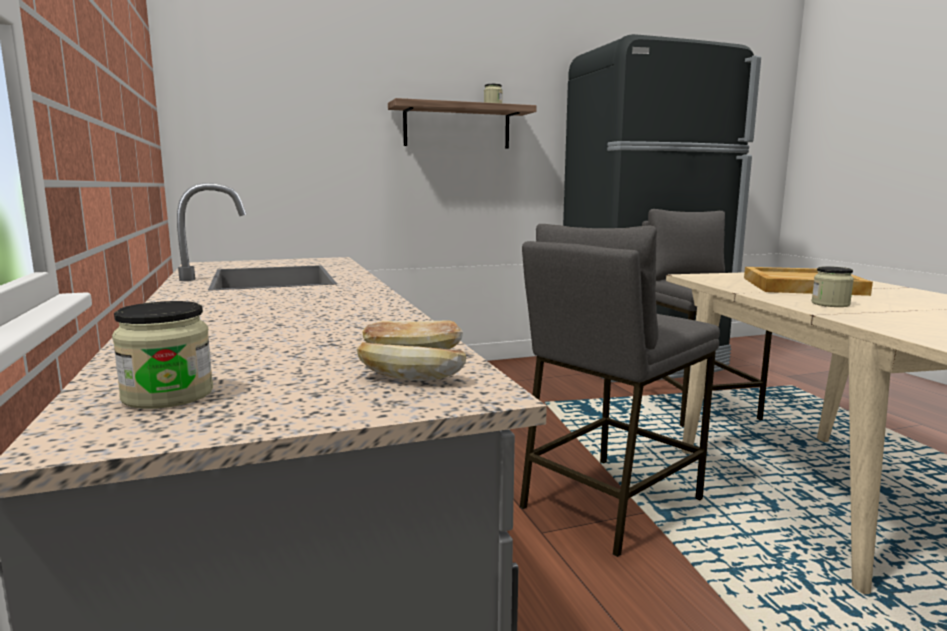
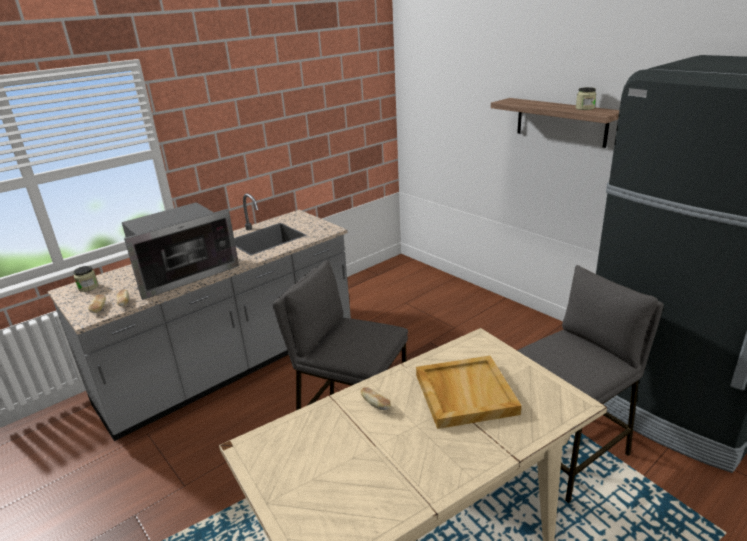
camera: 70 degrees right, 15 degrees up
(325, 313) = (183, 273): none -> microwave
(830, 304) = (376, 404): jar -> bread

